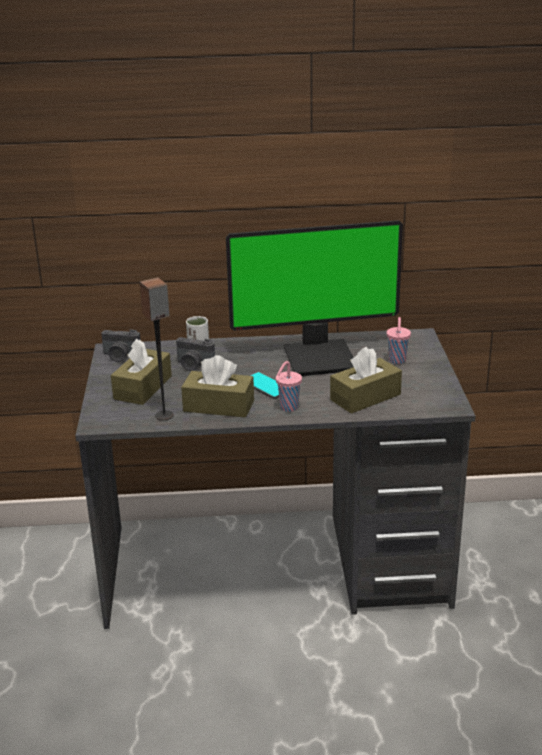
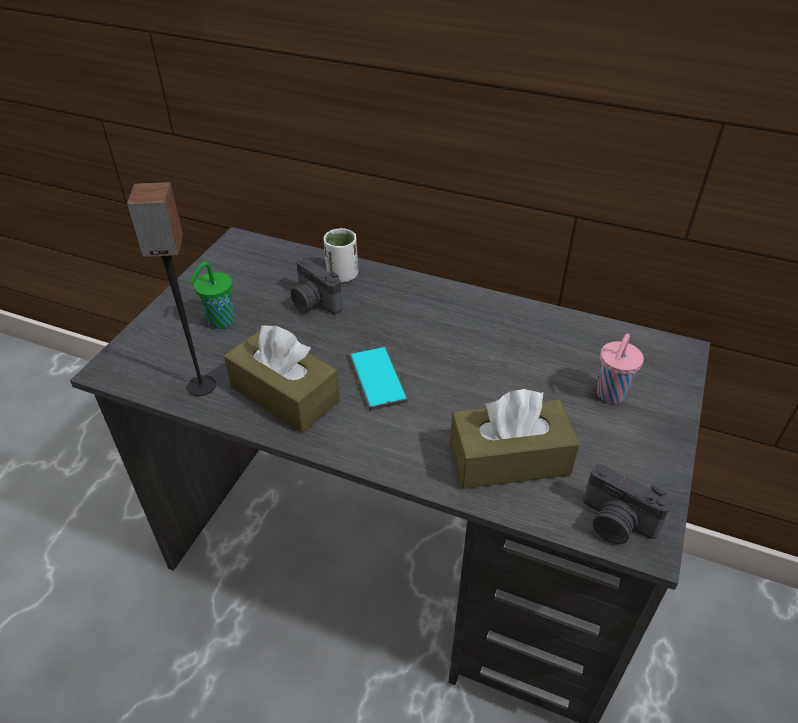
camera: 25 degrees right, 15 degrees up
(121, 356) = (240, 257): camera -> camera (615, 523)
(143, 387) = (219, 322): brown tissue box -> green cup
(288, 408) = (376, 437): pink cup -> none
(320, 357) = (495, 346): monitor -> none

